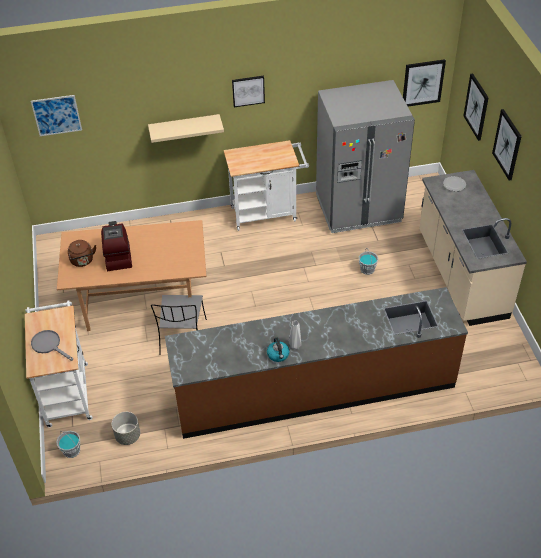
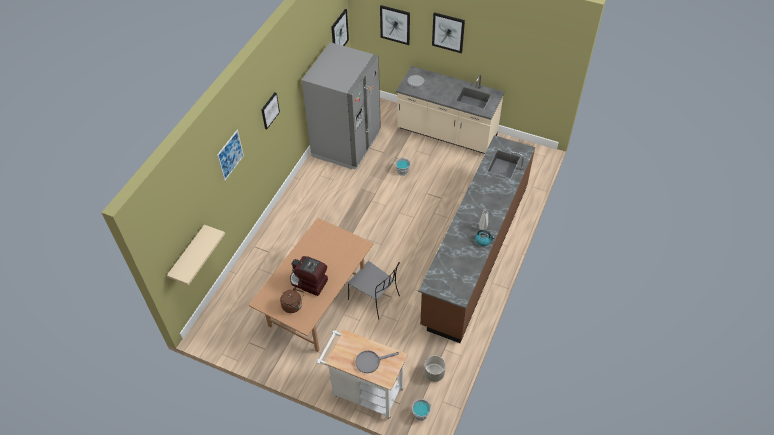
camera: 55 degrees left, 5 degrees up
(56, 115) = (179, 226): picture -> picture (230, 155)
(184, 127) = (245, 168): beige shelf -> beige shelf (188, 255)
(267, 213) = (303, 190): white cart -> none

